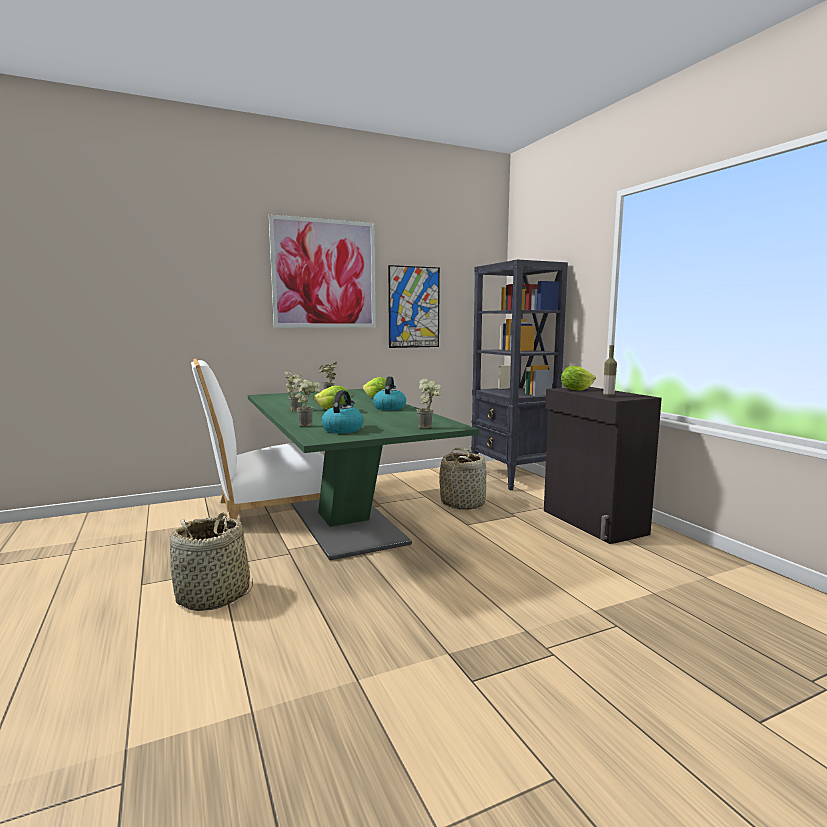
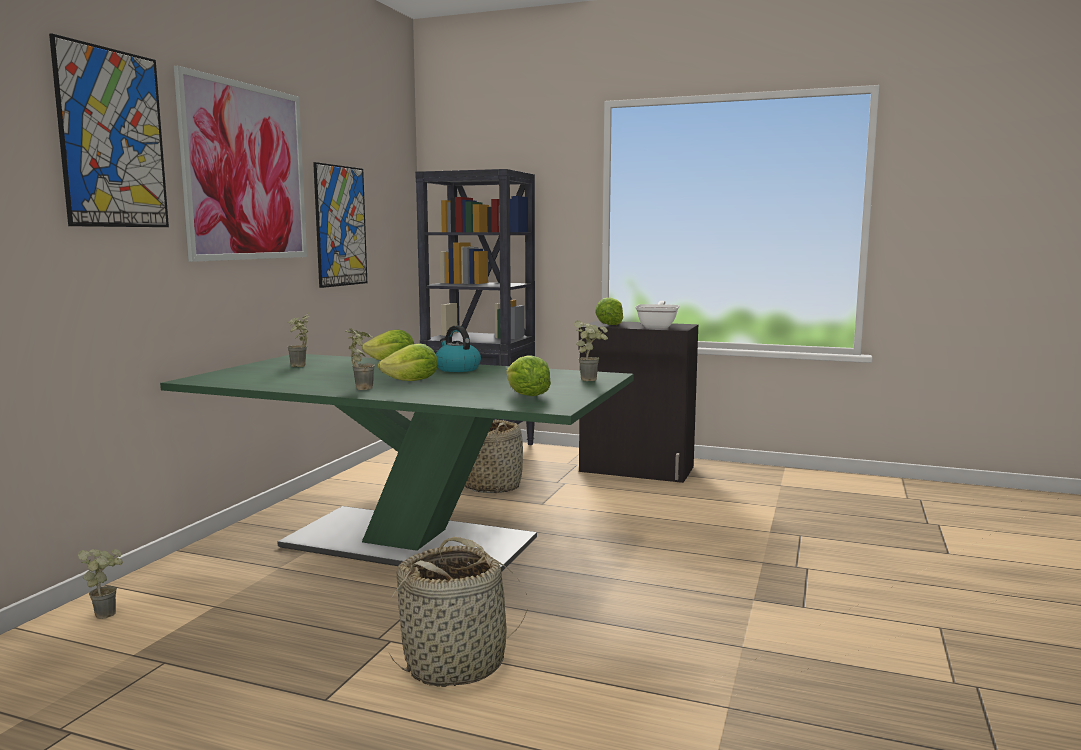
camera: 45 degrees left, 0 degrees up
(222, 259) = (112, 139): none -> picture
(267, 510) = (266, 565): white chair -> none
(308, 424) = (466, 398): potted plant -> potted plant (108, 612)
(343, 429) = (527, 396): kettle -> lettuce
(608, 395) = (658, 326): bottle -> frying pan

